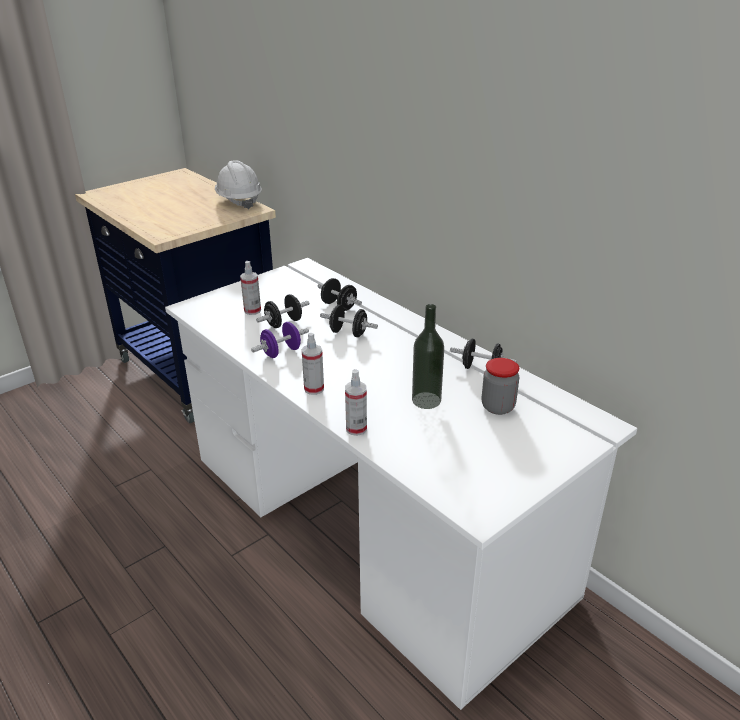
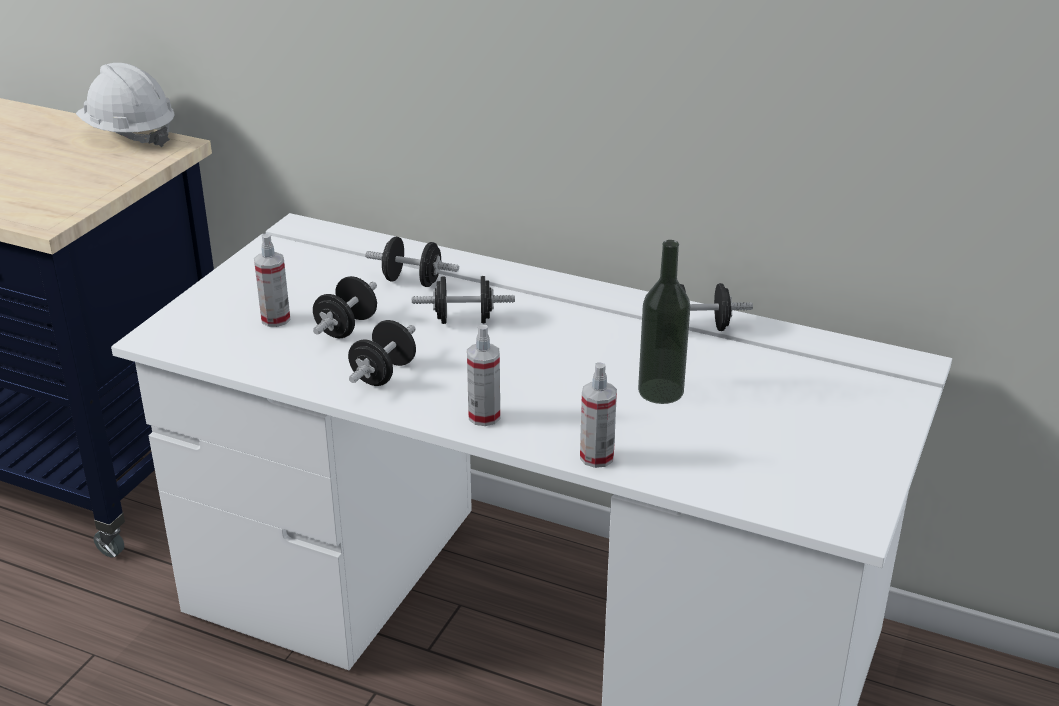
camera: 25 degrees left, 0 degrees up
(281, 352) = (383, 374): purple dumbbell -> black dumbbell
(498, 407) = (763, 375): jar -> none

